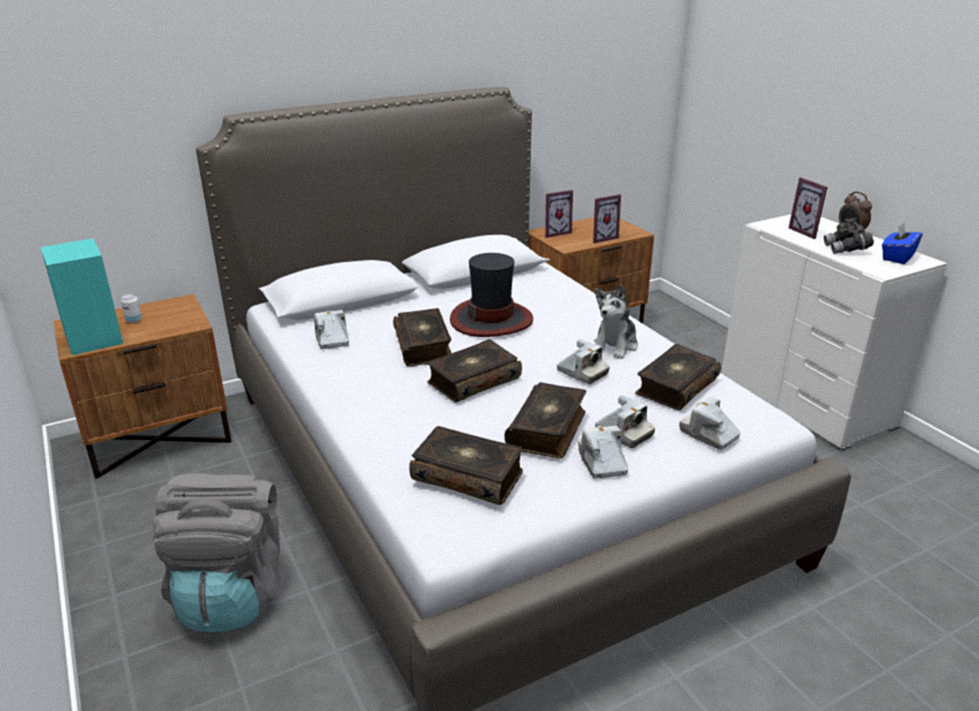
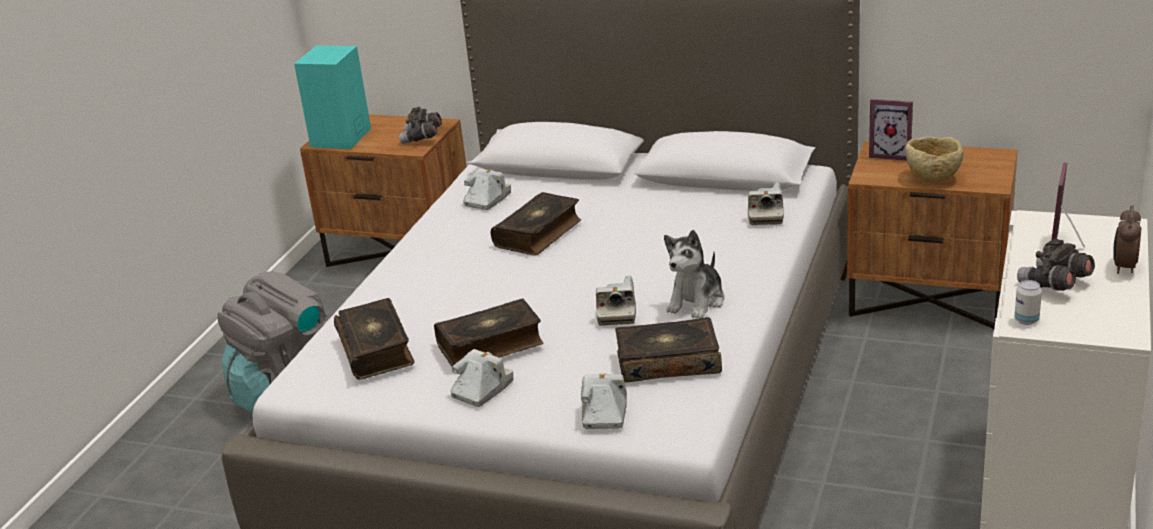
camera: 50 degrees right, 0 degrees up
(134, 320) = (386, 130): can -> can (1026, 320)
(185, 316) = (422, 138): none -> grey binoculars
(473, 380) = (517, 280): book -> none
(491, 319) = (641, 231): hat -> none
(601, 238) = (932, 178): picture frame -> beige bowl
(615, 346) = (697, 302): plush toy -> plush toy turned 45 degrees counterclockwise
(623, 433) = (543, 377): camera -> camera (765, 215)
(897, 257) = (1098, 318): blue tissue box -> none

